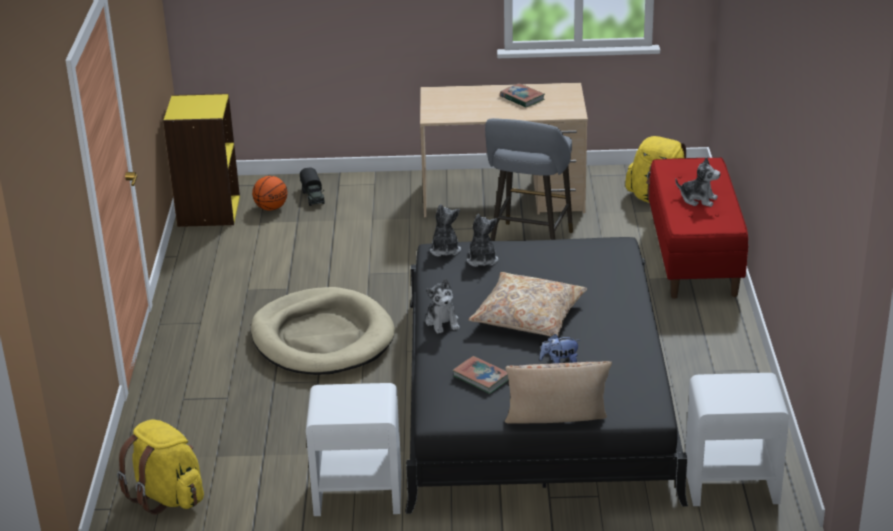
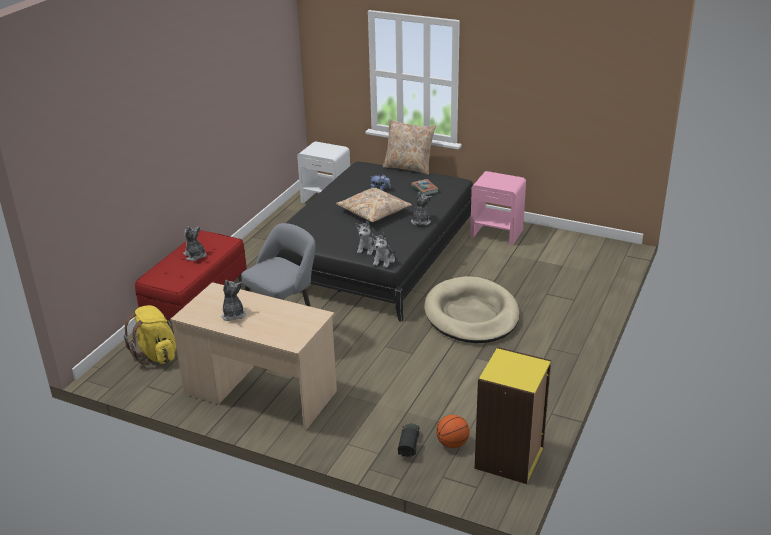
camera: 155 degrees left, 0 degrees up
(167, 496) = (594, 254): yellow backpack -> none
(357, 494) = (497, 233): white nightstand -> pink nightstand
(522, 98) = (233, 315): book -> plush toy

